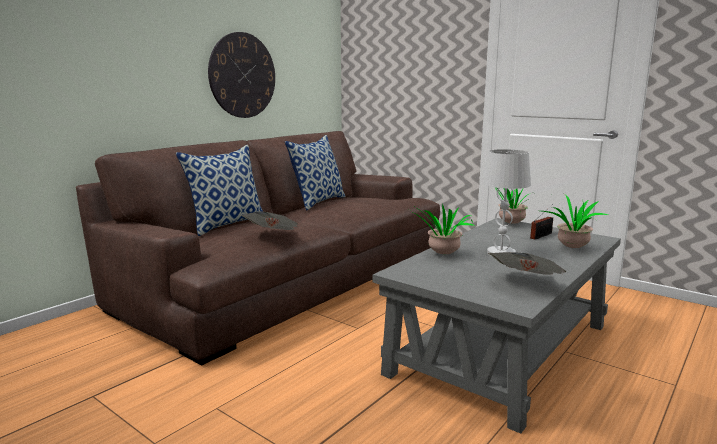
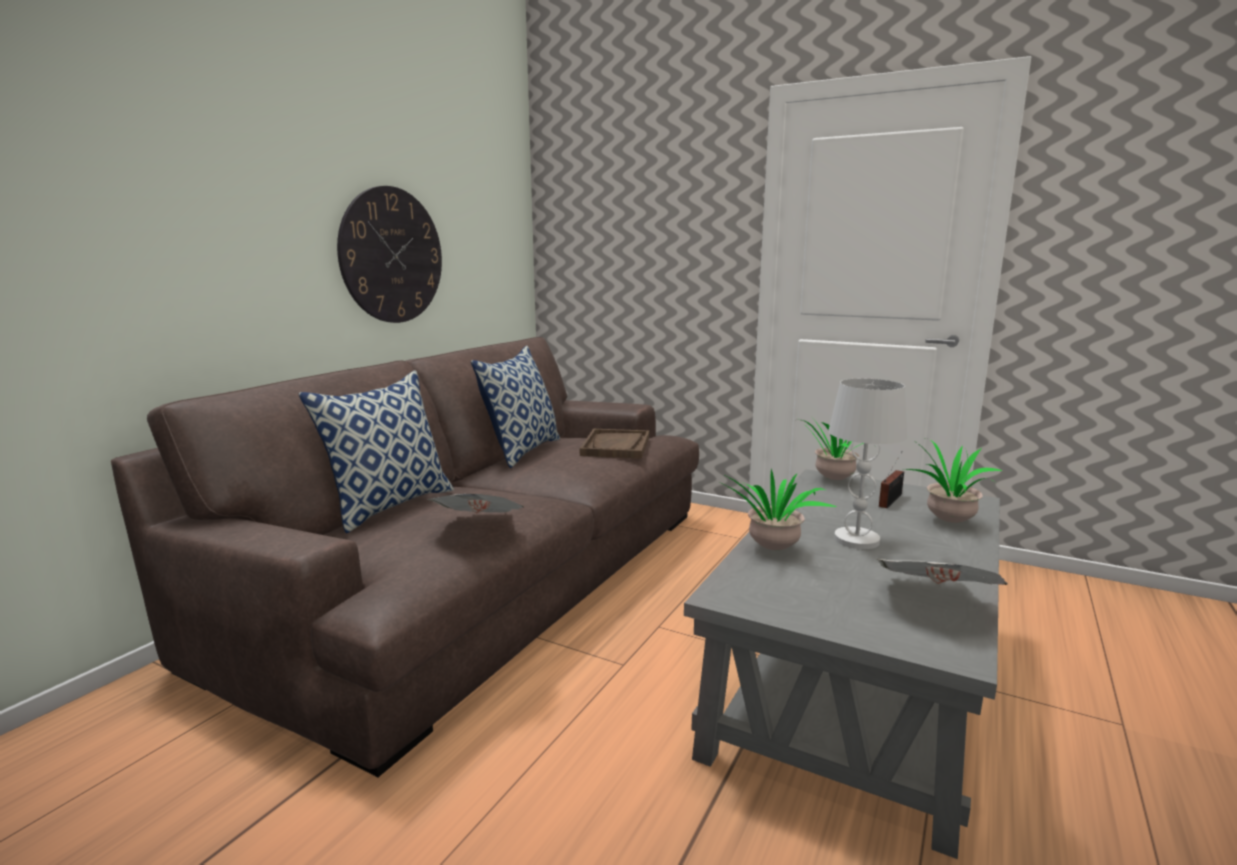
camera: 10 degrees left, 0 degrees up
(378, 201) = (616, 446): none -> brown tray

